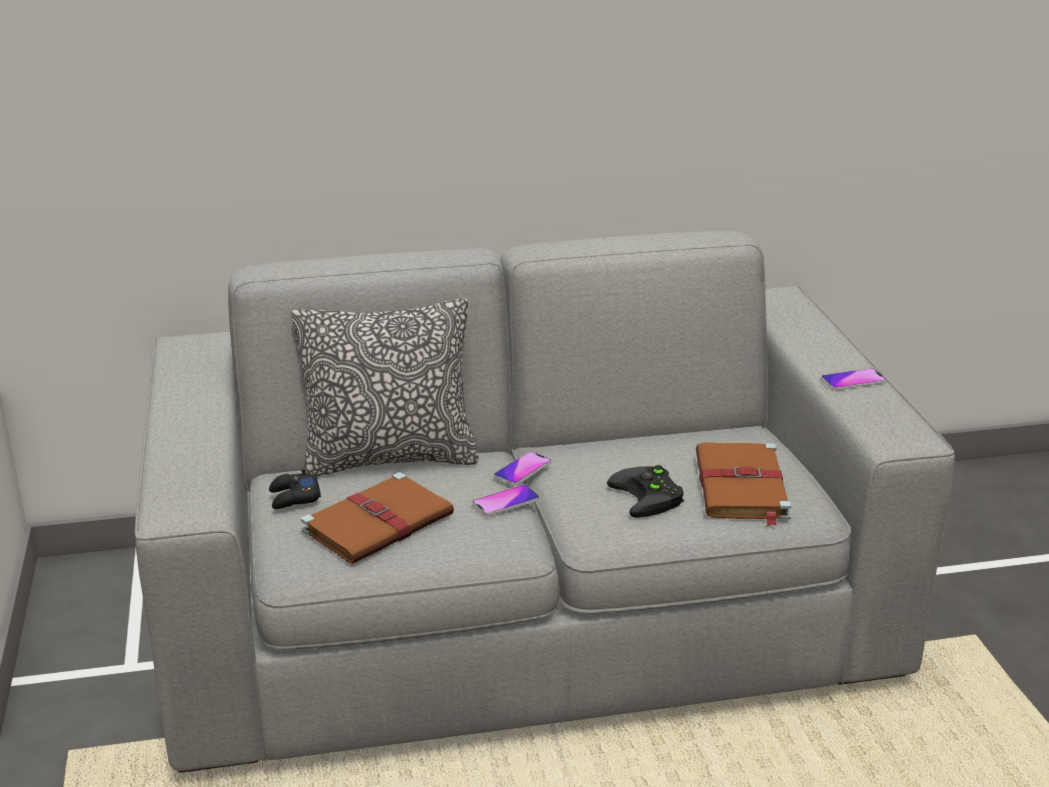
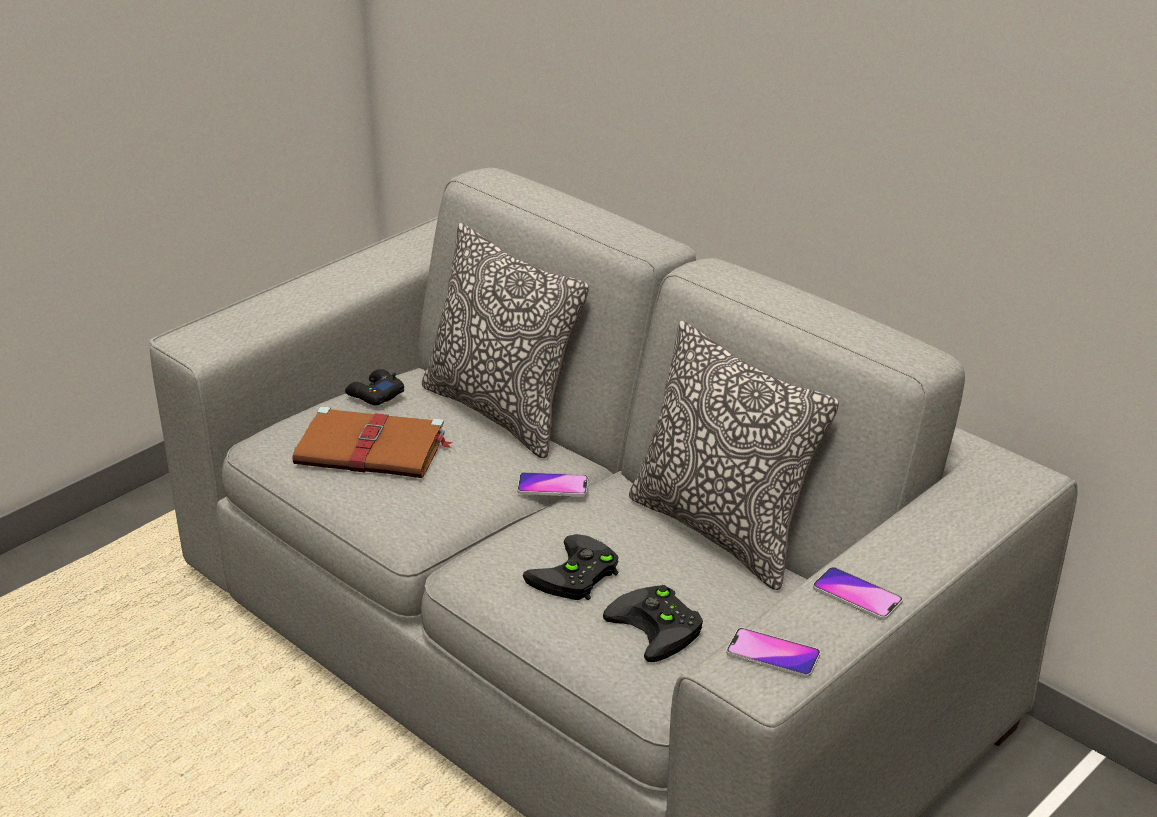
camera: 55 degrees right, 5 degrees up
(505, 502) = (477, 498): phone -> phone (773, 654)
(645, 433) = (721, 531): none -> pillow
(741, 487) = (660, 628): brown book -> black game controller

